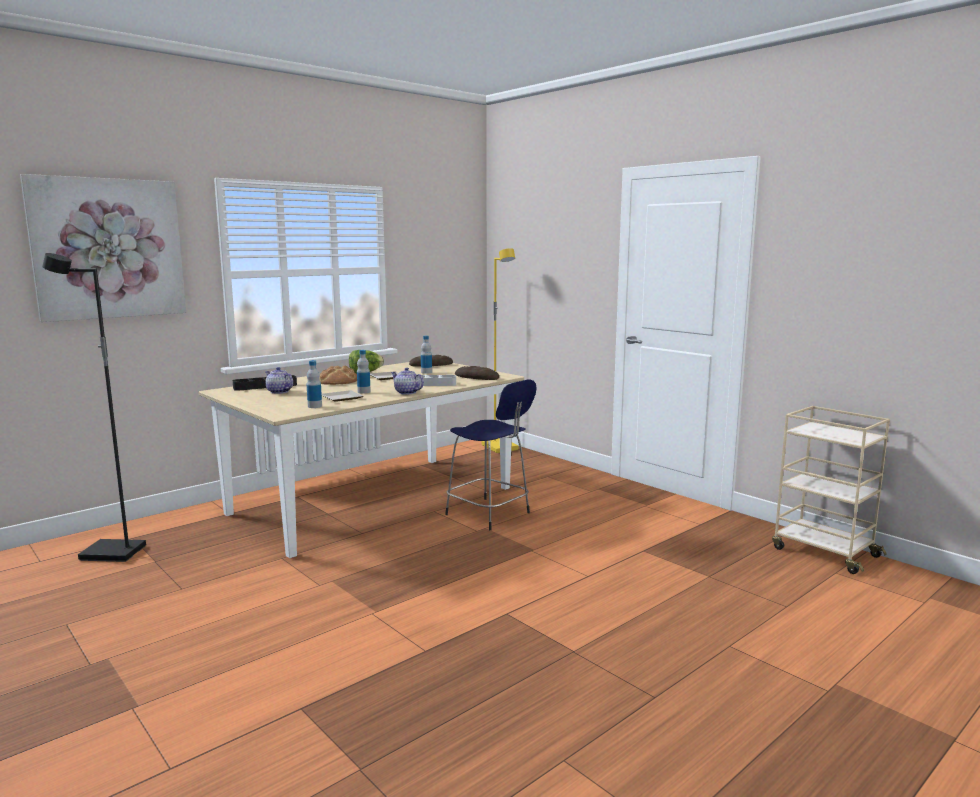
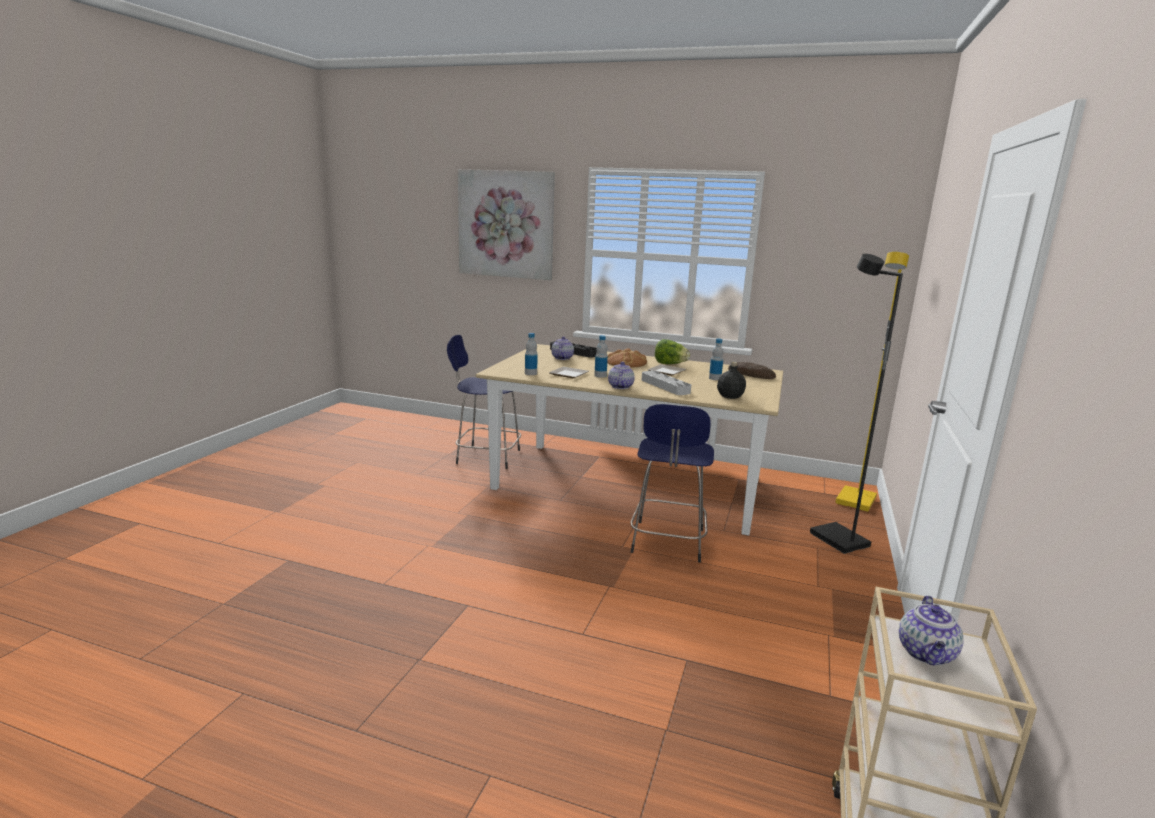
camera: 60 degrees right, 5 degrees up
(111, 554) = (449, 439): black floor lamp -> black floor lamp (837, 540)
(202, 544) = (486, 456): none -> blue stool
(476, 377) = (730, 396): bread -> black bottle
(824, 431) = (927, 654): none -> teapot

